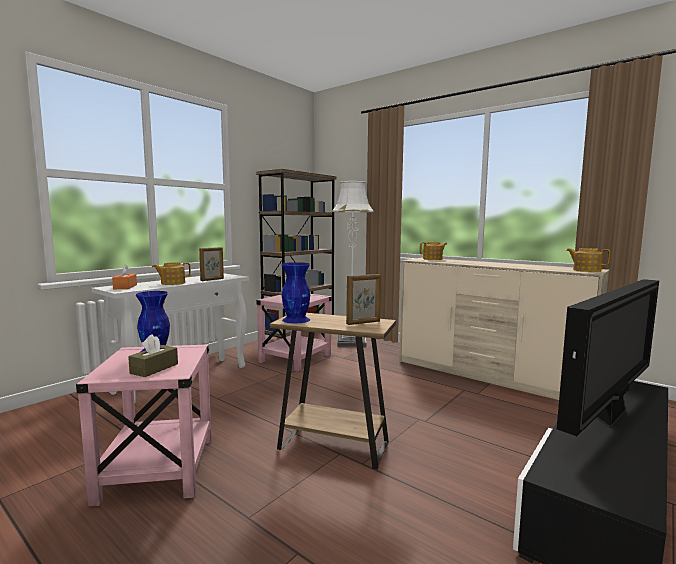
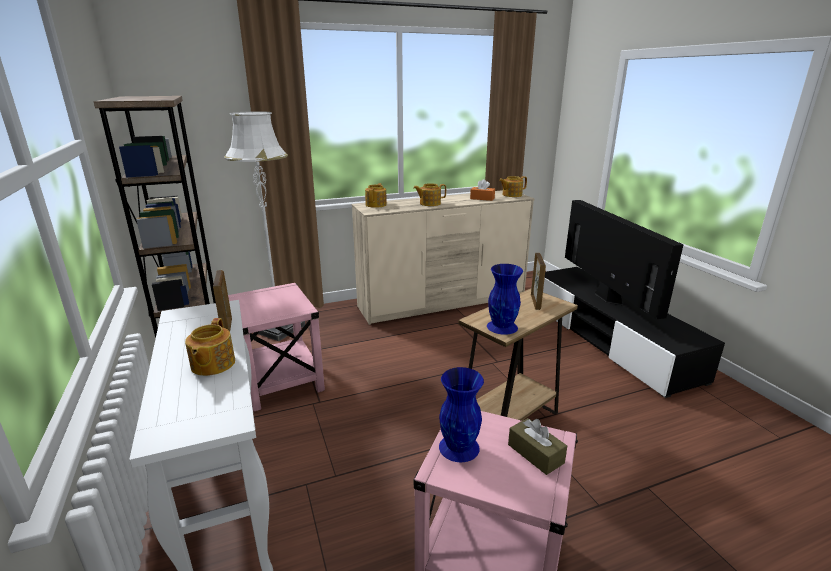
camera: 60 degrees left, 15 degrees up
(125, 287) = (189, 415): orange tissue box -> orange tissue box (482, 198)
(473, 263) = (429, 203): none -> teapot

